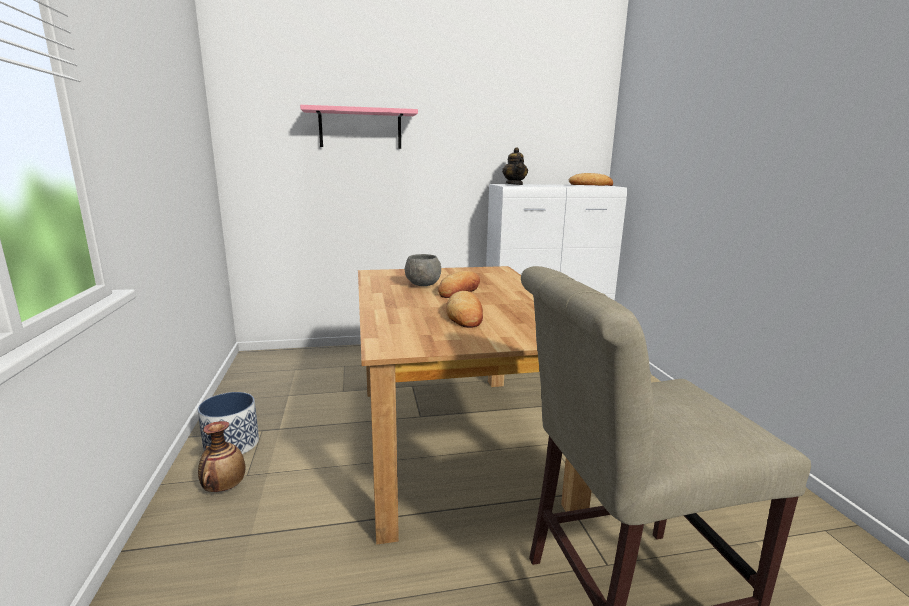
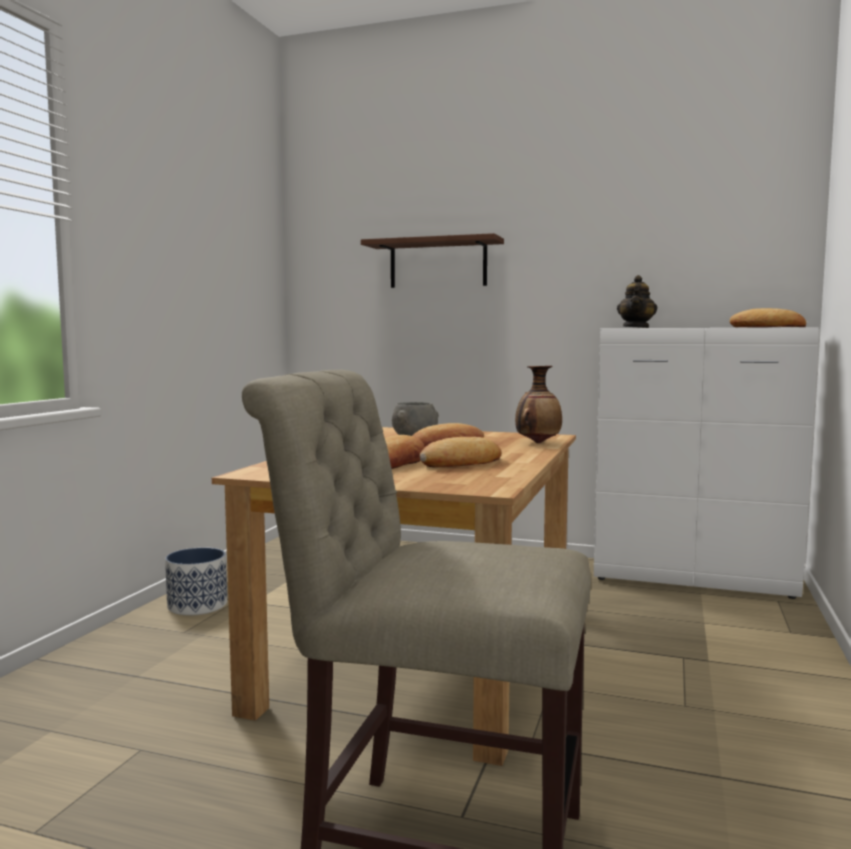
camera: 30 degrees right, 10 degrees down
(224, 488) = (155, 636): vase -> vase (537, 442)
(360, 129) = (438, 264): pink shelf -> brown shelf
(507, 308) = (461, 462): none -> bread

